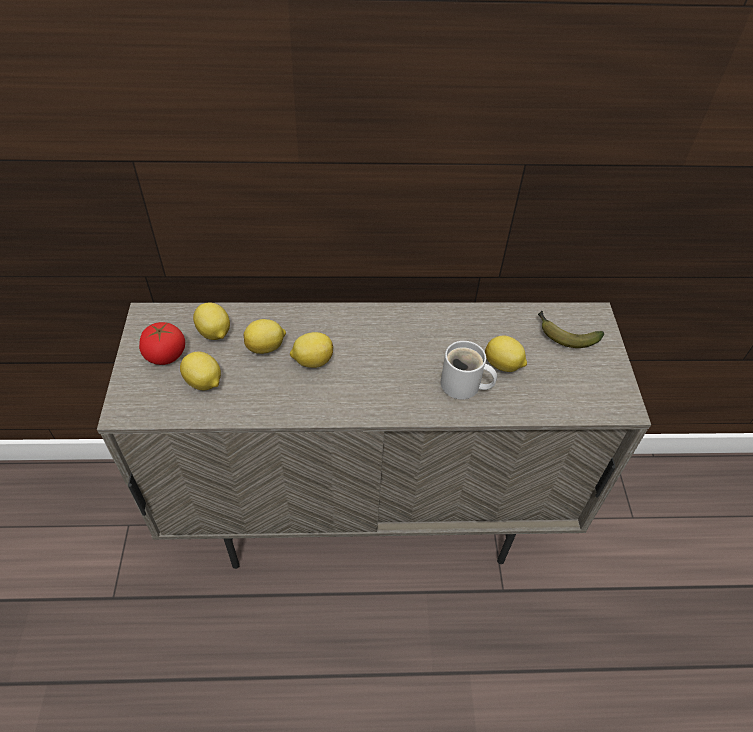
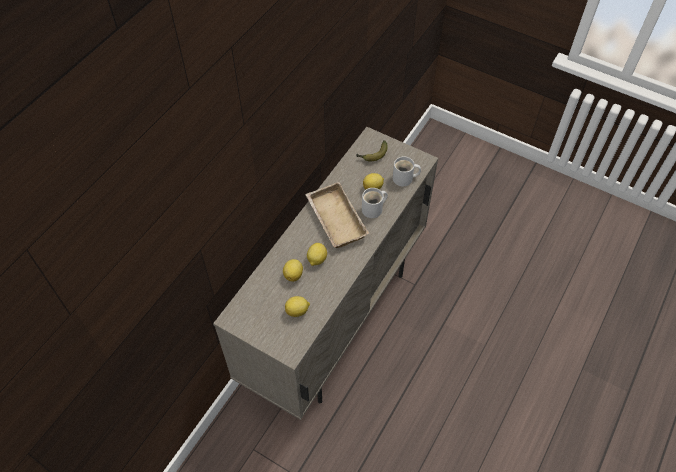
camera: 55 degrees left, 5 degrees up
(165, 355) = (266, 321): tomato -> none
(214, 333) = (267, 293): lemon -> none
(402, 346) = (334, 219): none -> beige tray
(560, 398) = (404, 179): none -> white mug

